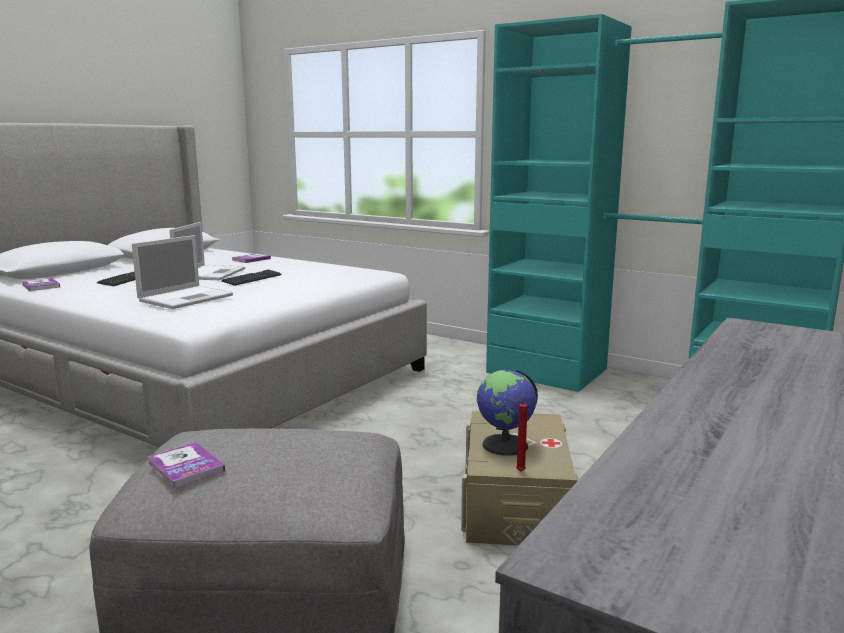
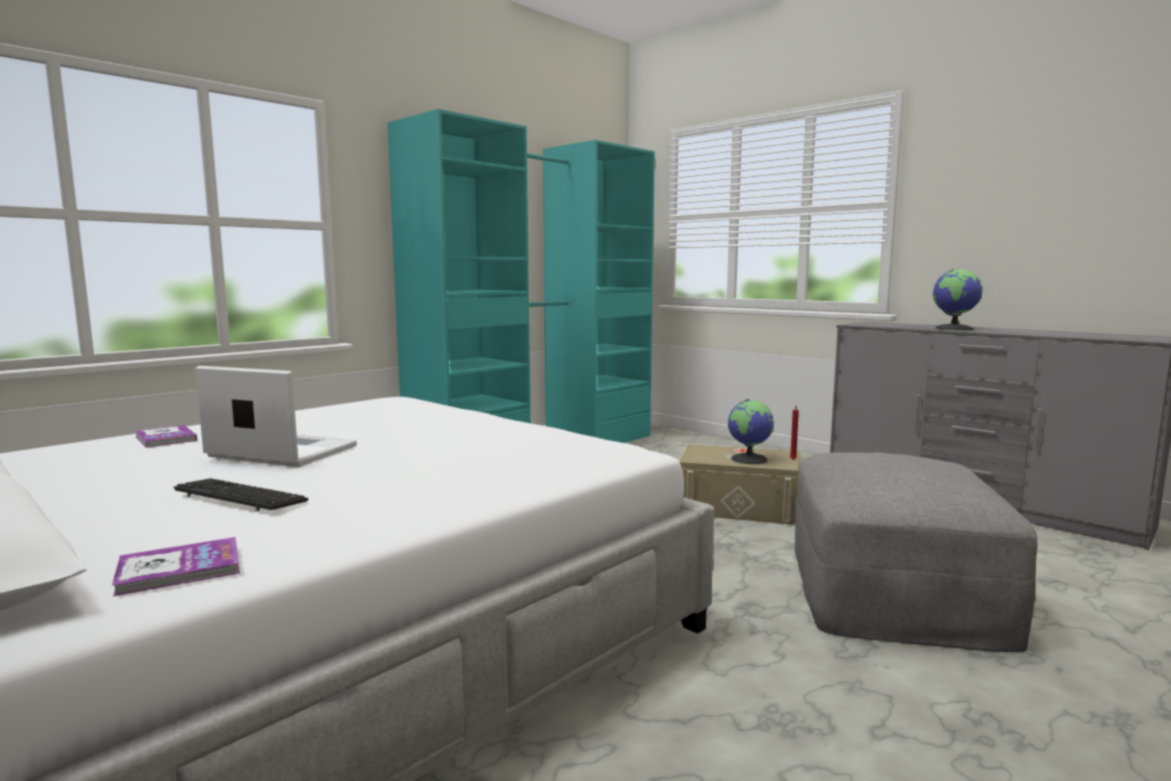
camera: 80 degrees left, 5 degrees down
(186, 467) = (946, 484): book -> none
(187, 298) = (498, 450): laptop -> none
(252, 279) = (366, 434): keyboard -> none
(742, 380) = (954, 328): none -> globe

